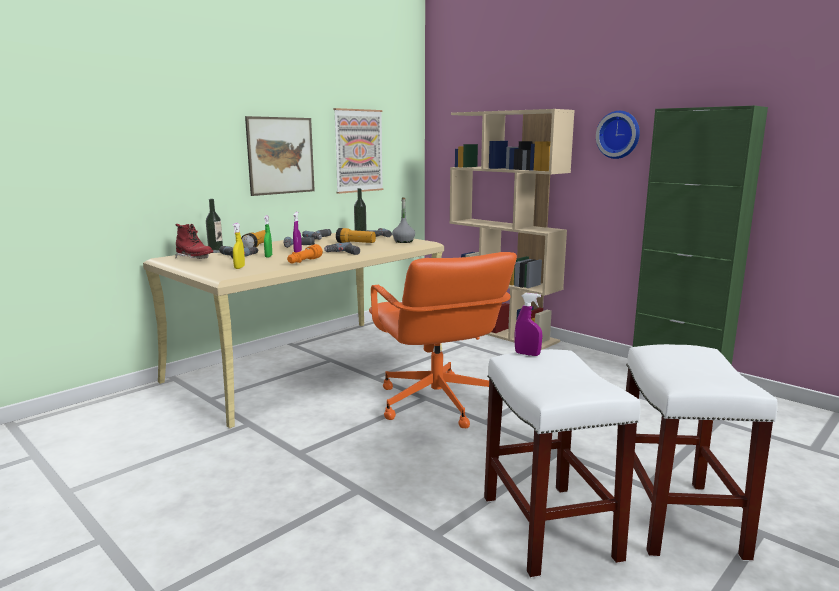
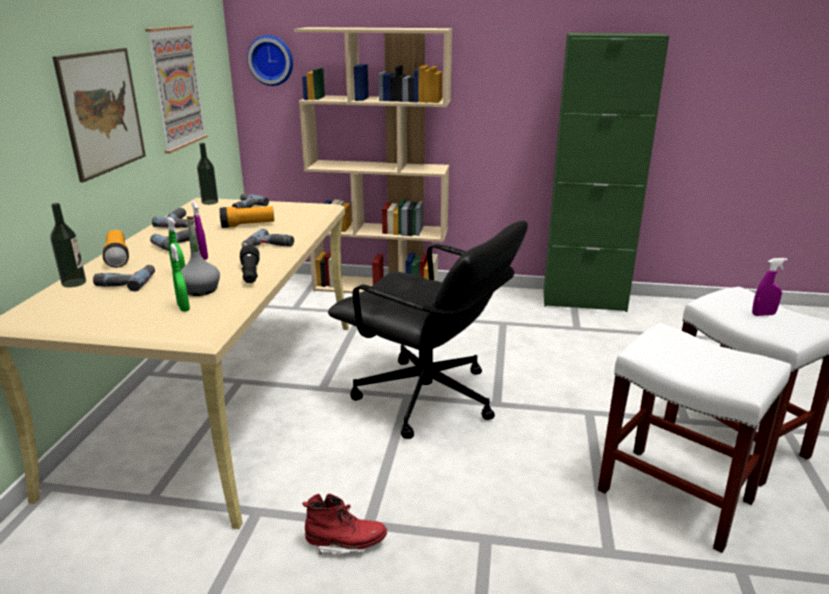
camera: 35 degrees left, 10 degrees up
(194, 259) = (72, 307): red boot -> red boot (346, 543)
(239, 267) = (183, 308): yellow spray bottle -> green spray bottle
(304, 262) = (250, 274): orange flashlight -> black flashlight
(403, 241) = (298, 210): grey bottle -> grey bottle (201, 290)
(436, 403) = (427, 399): orange office chair -> black office chair
(527, 354) = (653, 342): purple spray bottle -> purple spray bottle (763, 314)
(619, 134) = (505, 58): wall clock -> wall clock (271, 60)

